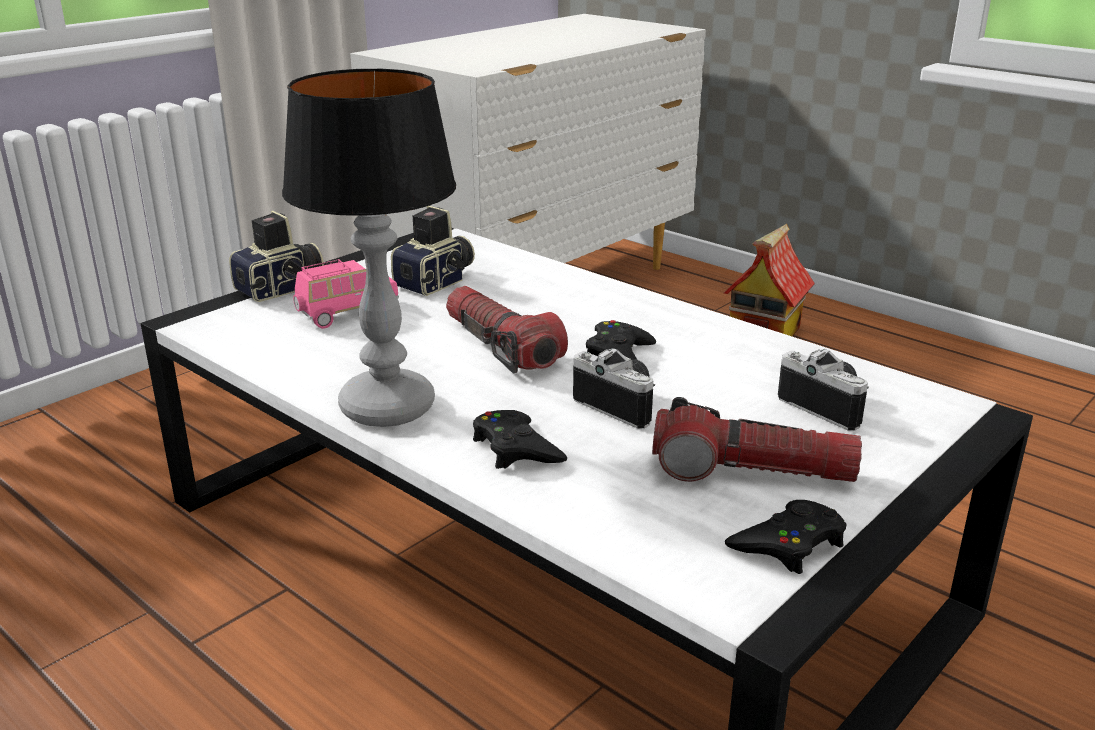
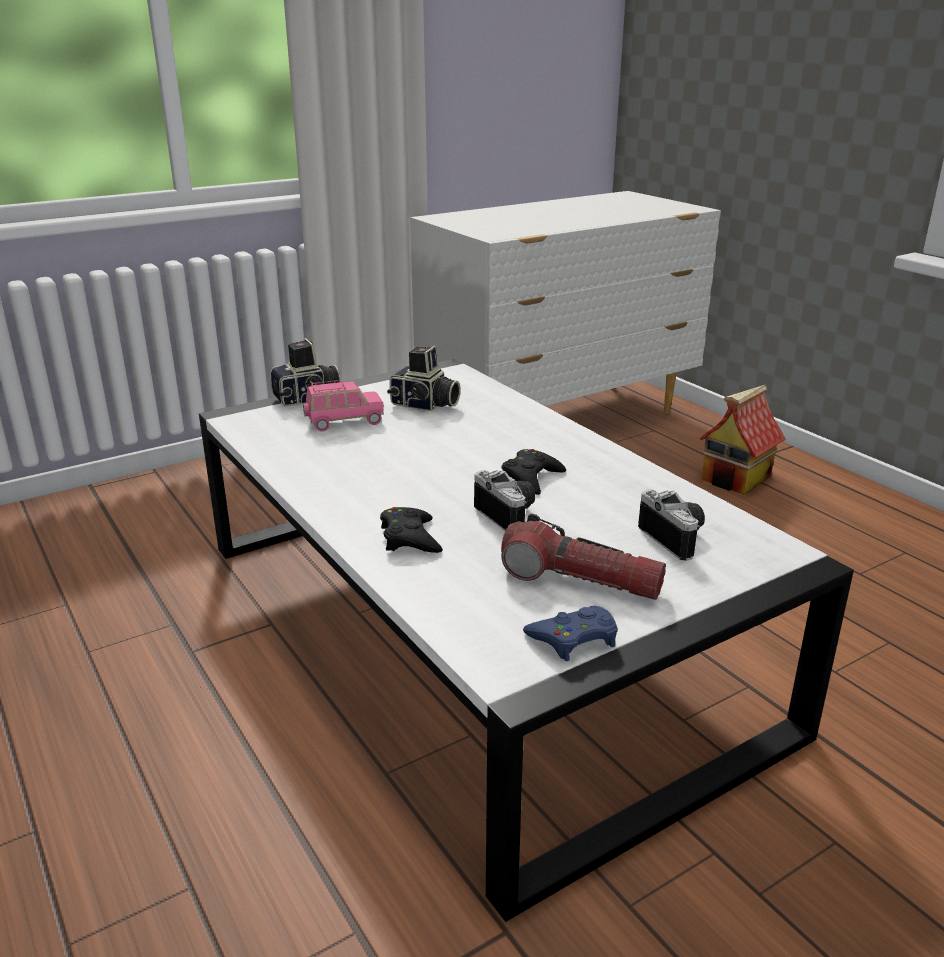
camera: 15 degrees right, 0 degrees up
(389, 407) = (336, 495): table lamp -> none
(437, 282) = (424, 405): camera -> camera turned 60 degrees clockwise
(501, 347) = (444, 460): flashlight -> none
(789, 544) = (574, 638): black game controller -> blue game controller

